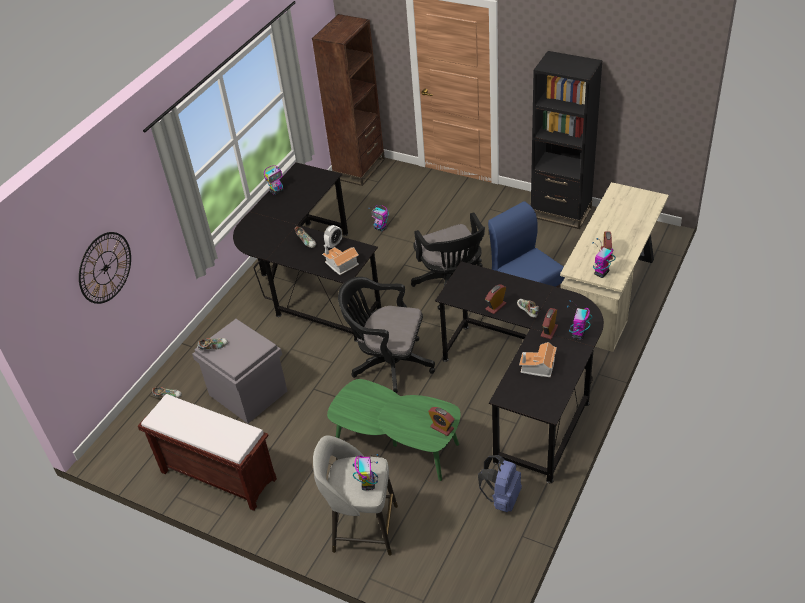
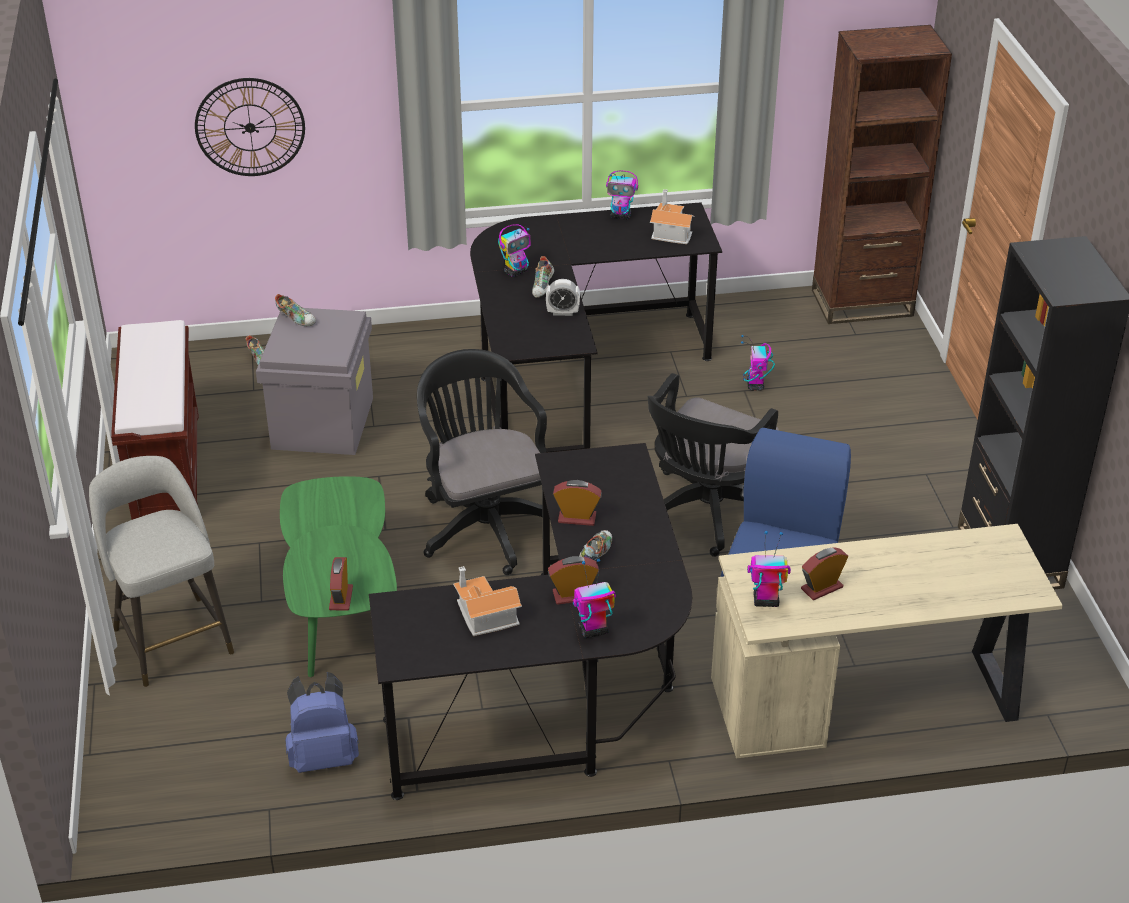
camera: 50 degrees right, 5 degrees down
(340, 265) = (525, 337): toy house -> toy house (669, 231)
(368, 484) = (150, 554): toy robot -> toy robot (516, 271)

